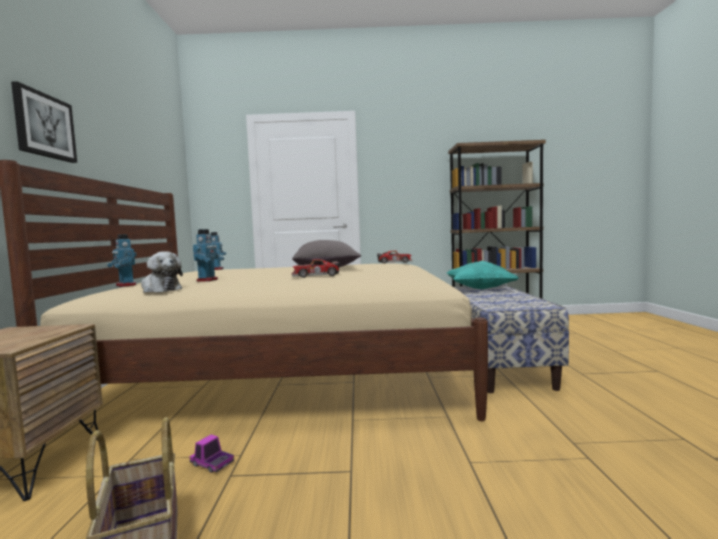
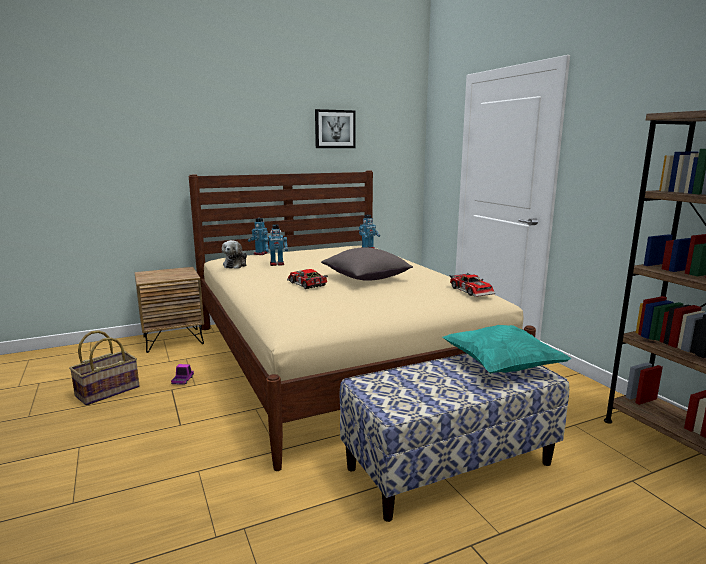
camera: 65 degrees right, 10 degrees up
(44, 126) = (234, 142): picture -> picture (335, 129)

